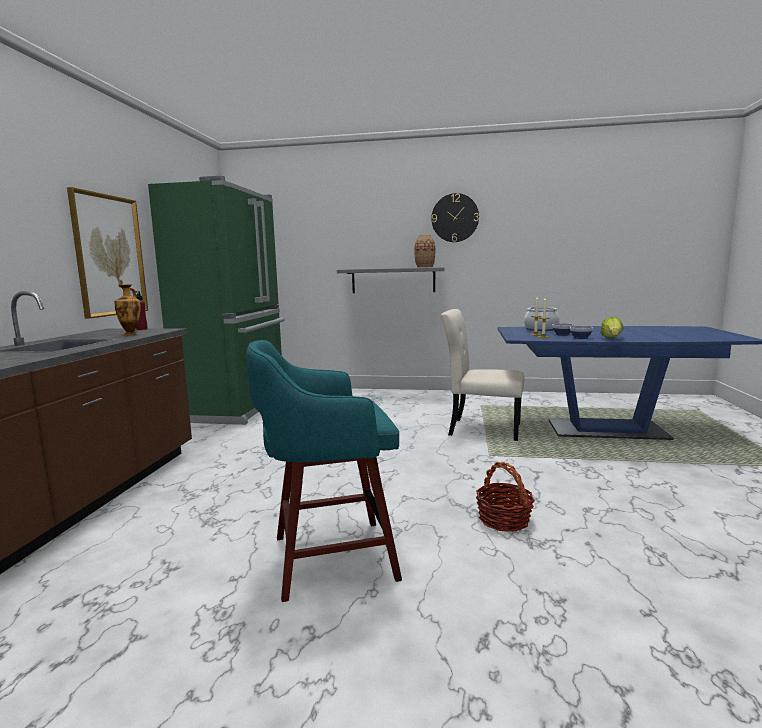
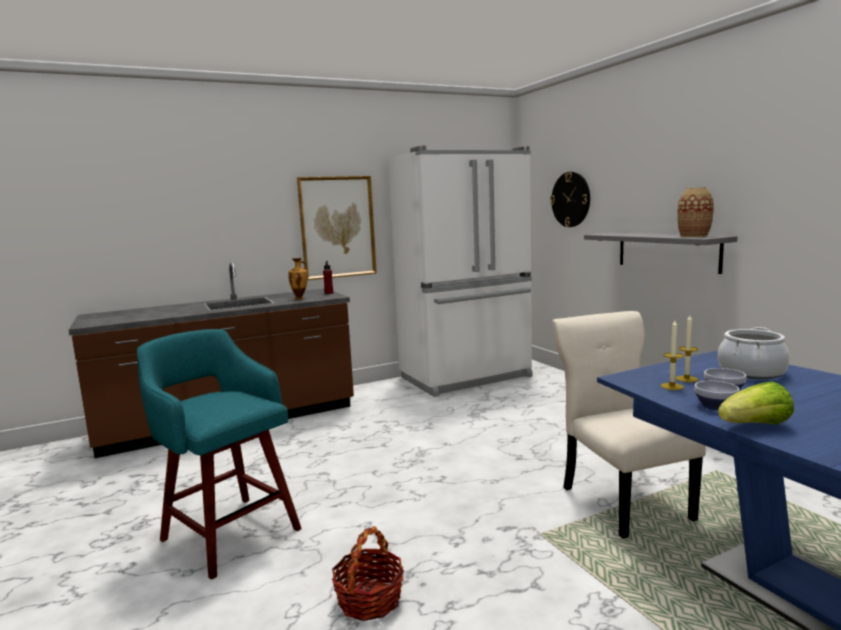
camera: 55 degrees right, 0 degrees up
(237, 407) = (467, 378): green fridge -> white fridge
(455, 218) = (759, 155): wall clock -> wall clock (571, 199)

